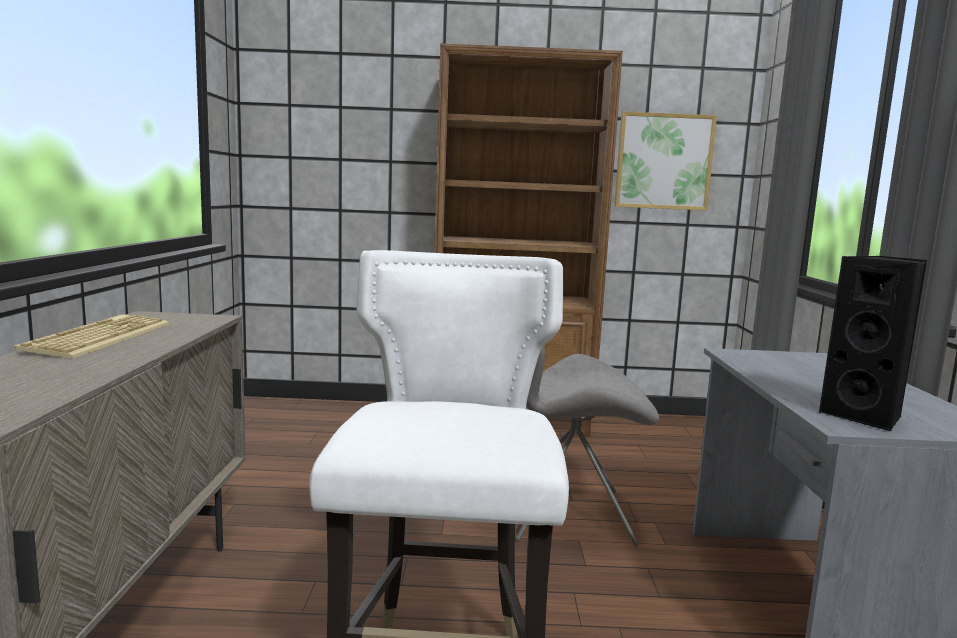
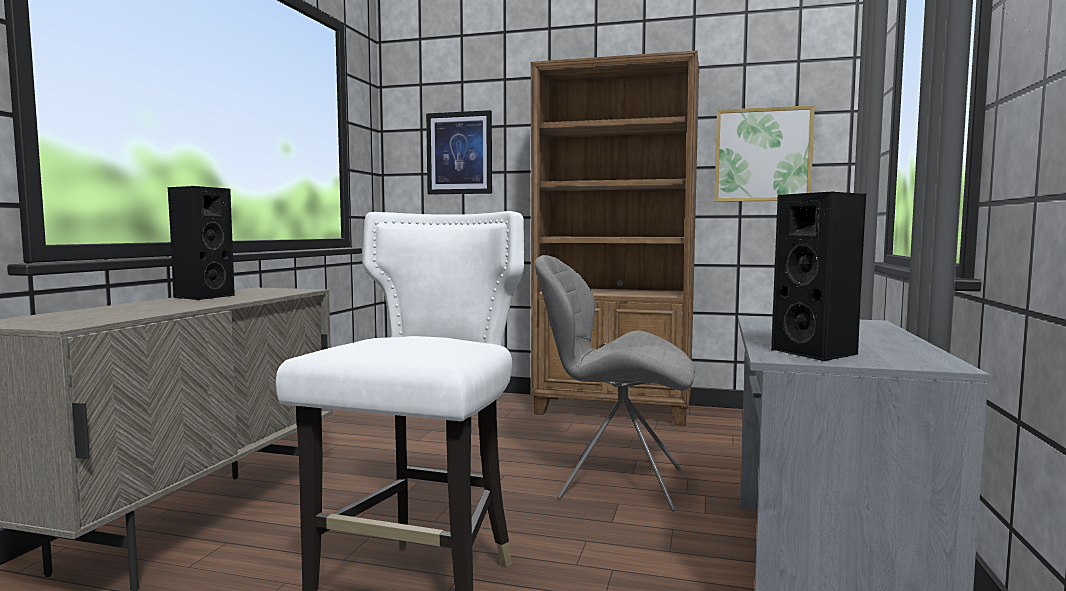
camera: 15 degrees right, 5 degrees down
(98, 337) = (202, 297): keyboard -> black speaker
(337, 136) = (459, 153): none -> picture

